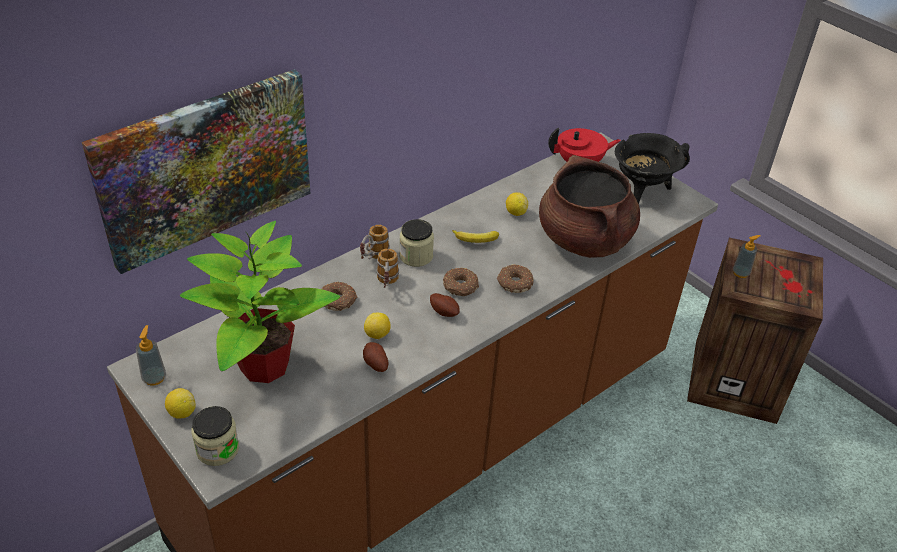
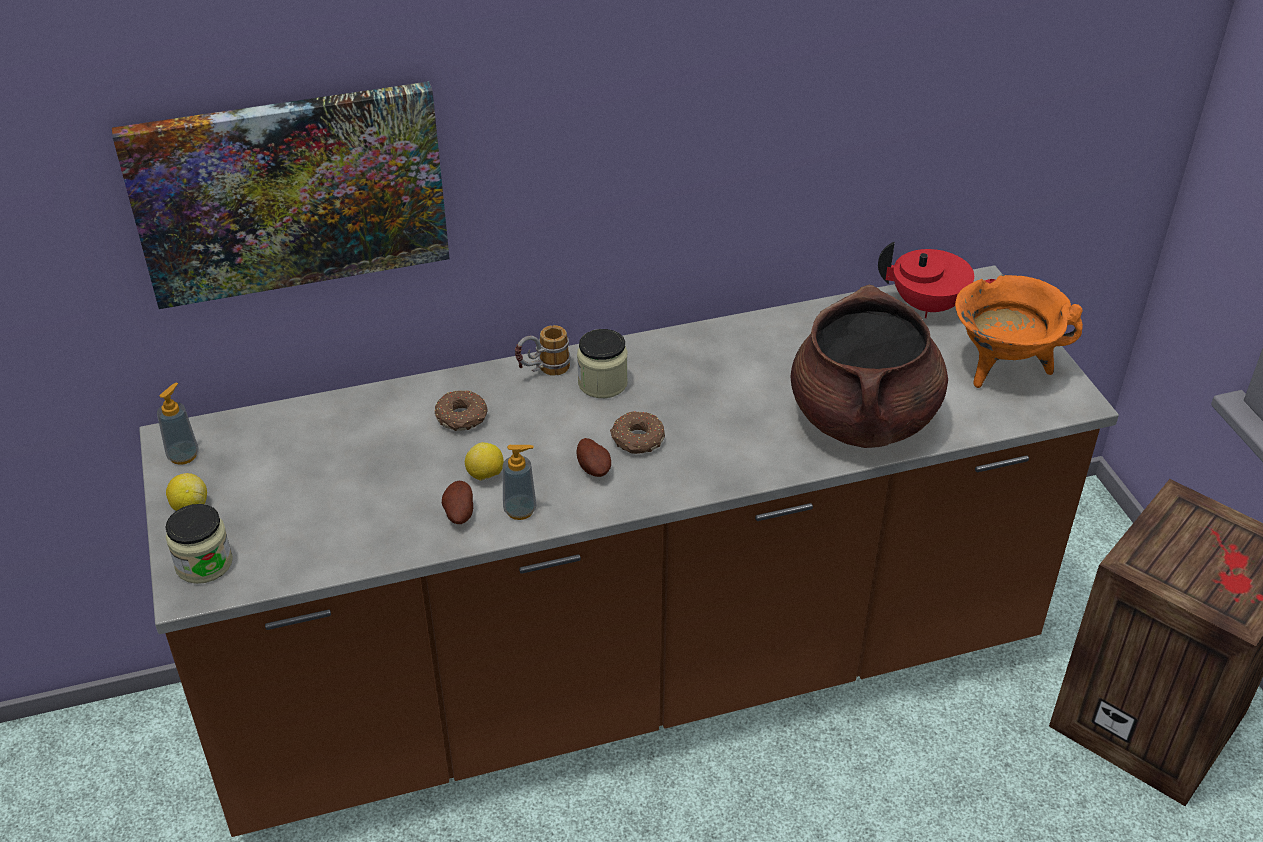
camera: 25 degrees right, 0 degrees up
(263, 365) = (318, 475): potted plant -> none
(387, 284) = (540, 411): mug -> none
(475, 240) = (700, 381): banana -> none
(514, 283) = (717, 454): donut -> none
(515, 212) = (784, 355): lemon -> none
(642, 191) = (1003, 367): black cooking pot -> orange cooking pot
(740, 273) = (1154, 538): soap dispenser -> soap dispenser (520, 510)

